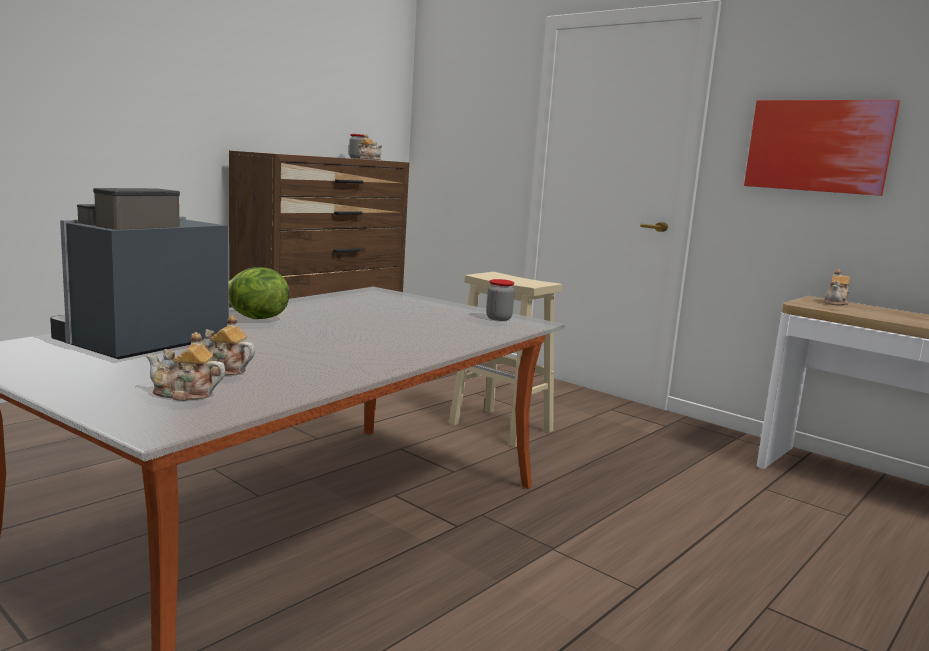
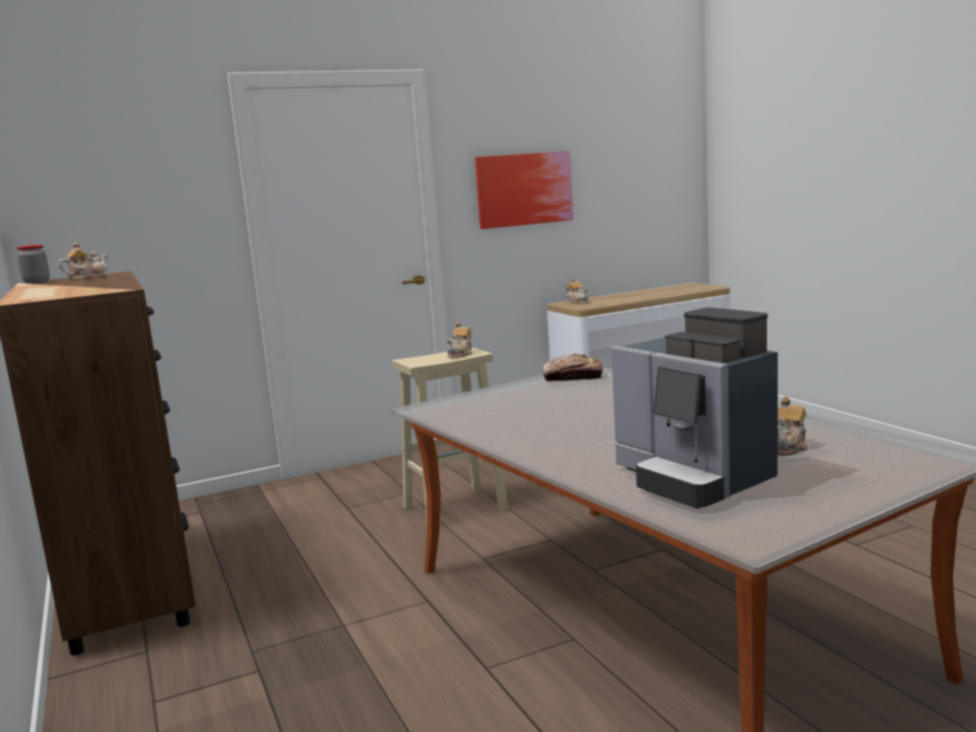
camera: 65 degrees left, 0 degrees up
(184, 394) = (866, 455): teapot -> teapot (461, 354)
(256, 318) = (571, 445): lettuce -> none
(498, 318) = (572, 377): jar -> bread

